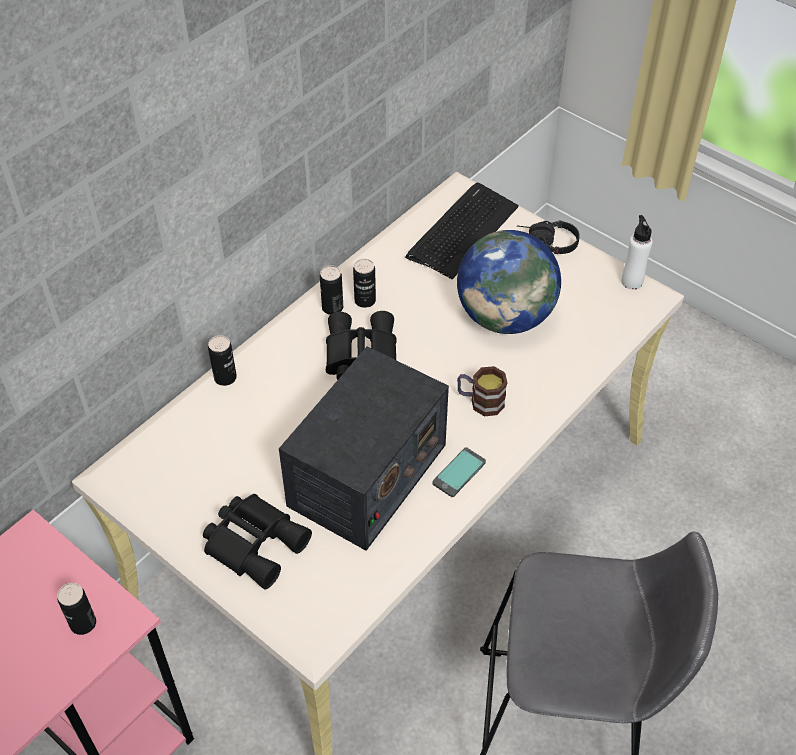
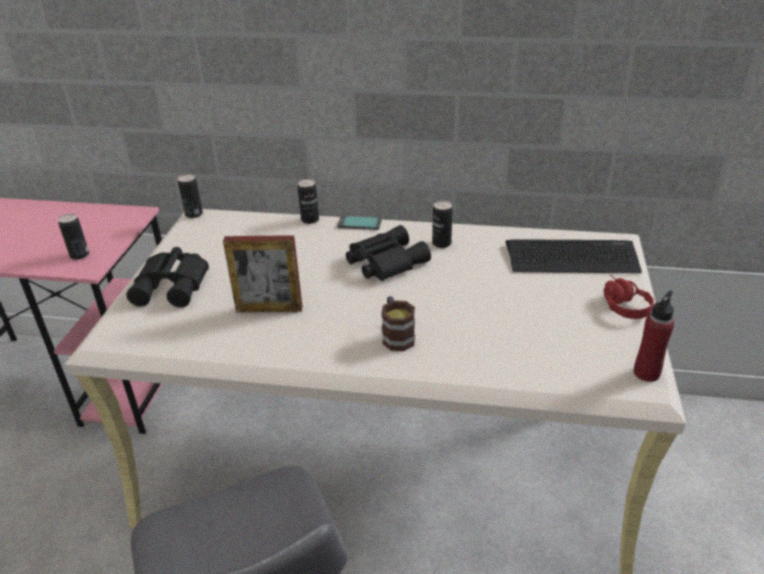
camera: 60 degrees right, 15 degrees down
(332, 307) = (418, 233): can -> can (194, 214)
(367, 476) = (269, 309): radio -> picture frame
(459, 473) = (308, 353): phone -> phone (359, 224)
(505, 317) = (505, 314): globe -> none
(546, 243) = (620, 304): black headphones -> red headphones
(631, 281) = (646, 373): white bottle -> red bottle

